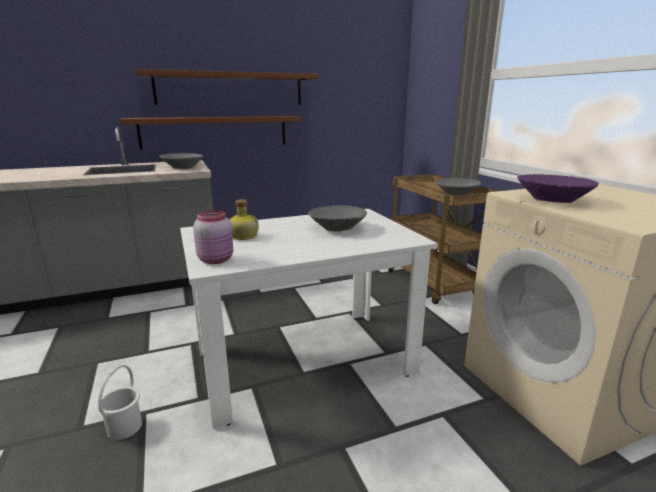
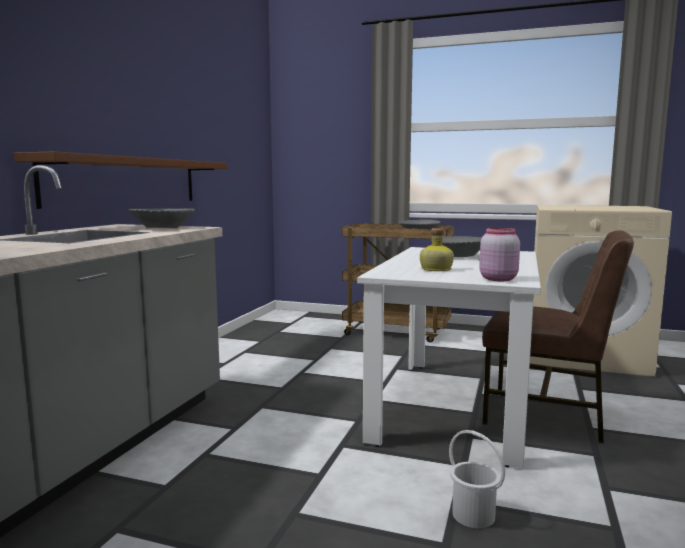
camera: 50 degrees left, 10 degrees down
(230, 89) = (141, 121): brown shelf -> none
(344, 411) = (547, 414): none -> brown chair
(552, 200) = (581, 208): purple bowl -> none

